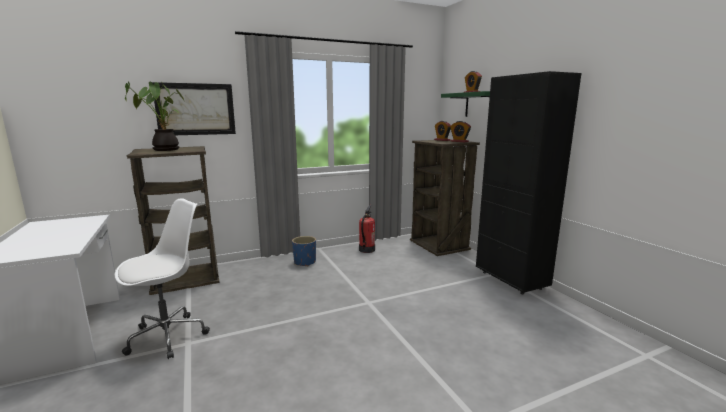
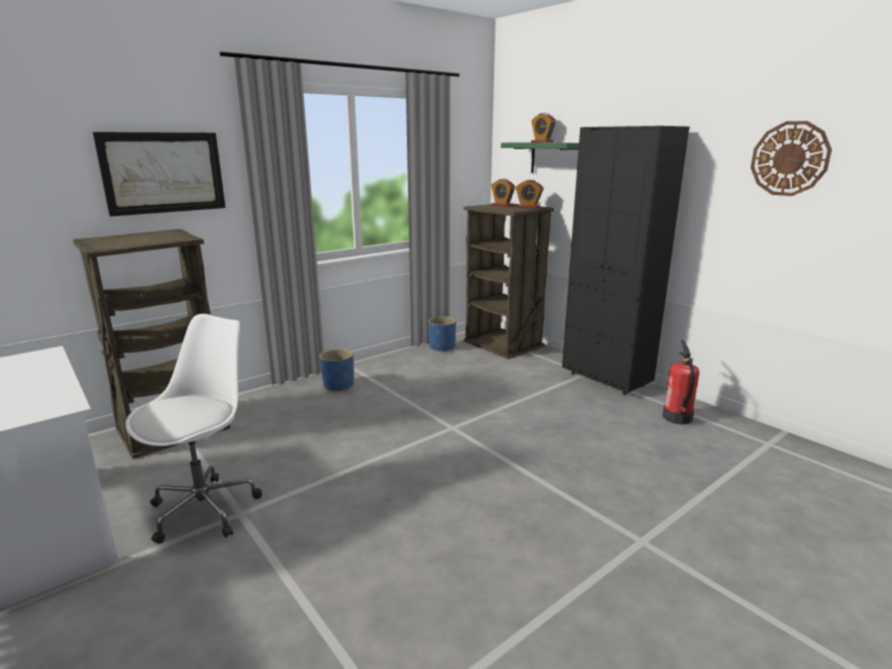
camera: 15 degrees left, 5 degrees up
(164, 149) = (130, 239): potted plant -> none
(366, 250) = (413, 360): fire extinguisher -> fire extinguisher (677, 417)
(391, 243) = (441, 347): none -> blue planter
(670, 95) = (789, 159): none -> wall clock

